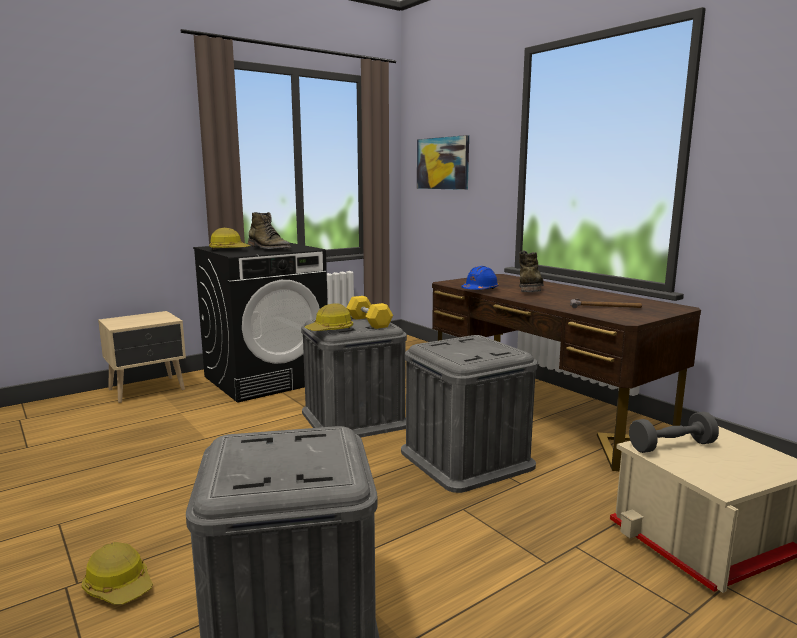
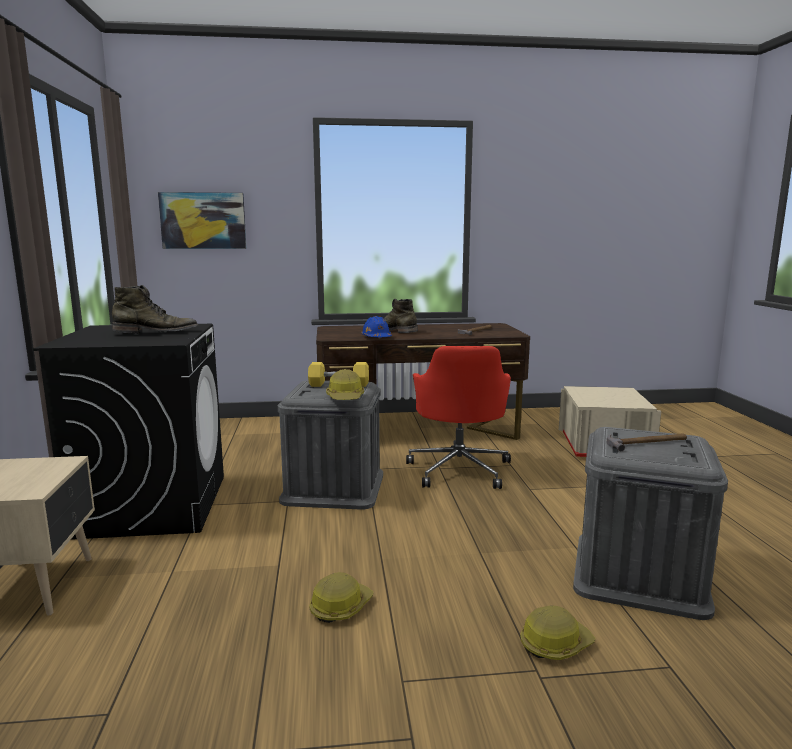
camera: 60 degrees left, 0 degrees up
(229, 250) = (121, 341): hard hat -> hard hat (340, 607)
(290, 453) = (646, 442): none -> hammer
(466, 458) = (459, 469): grey storage box -> red office chair
(671, 446) = (590, 399): grey dumbbell -> none

